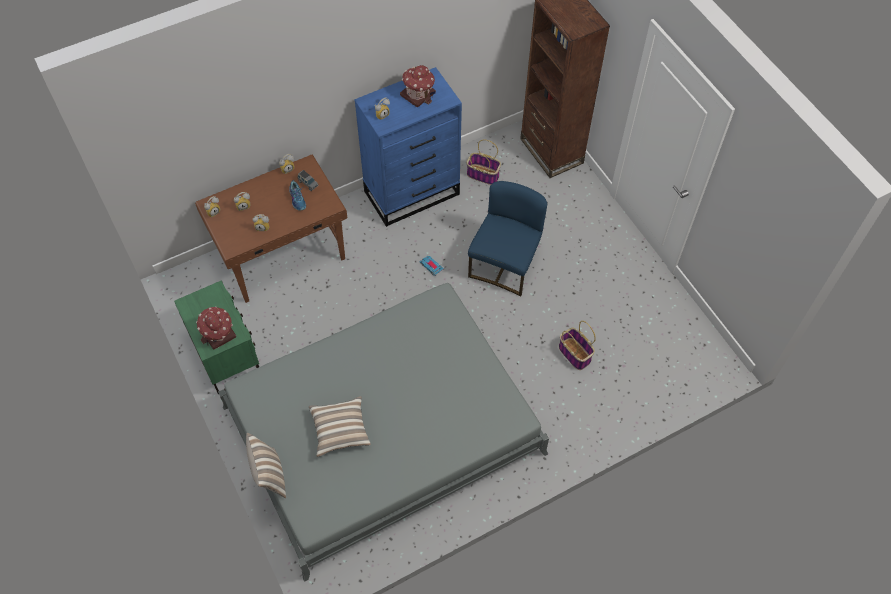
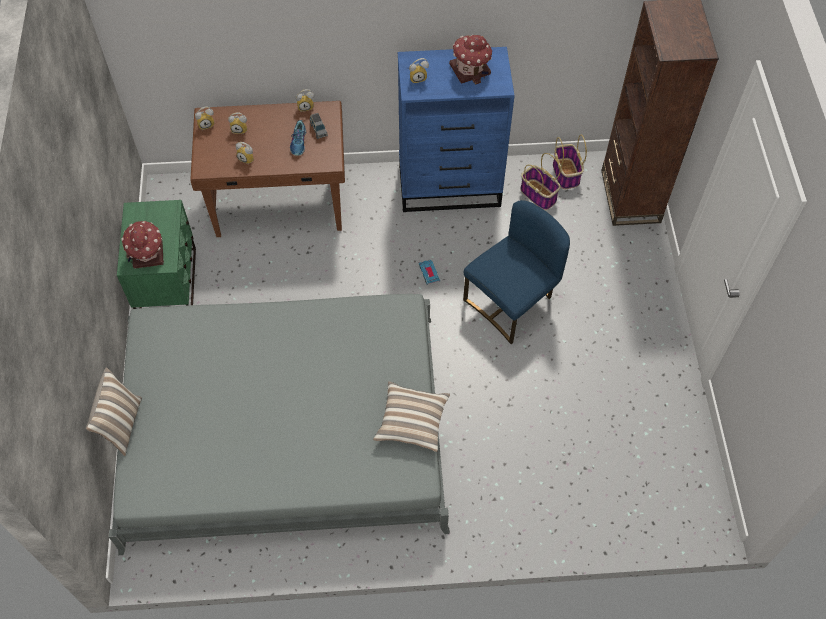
camera: 25 degrees right, 0 degrees up
(340, 430) = (219, 407): pillow -> pillow (412, 422)
(575, 354) = (539, 434): basket -> basket (566, 174)

